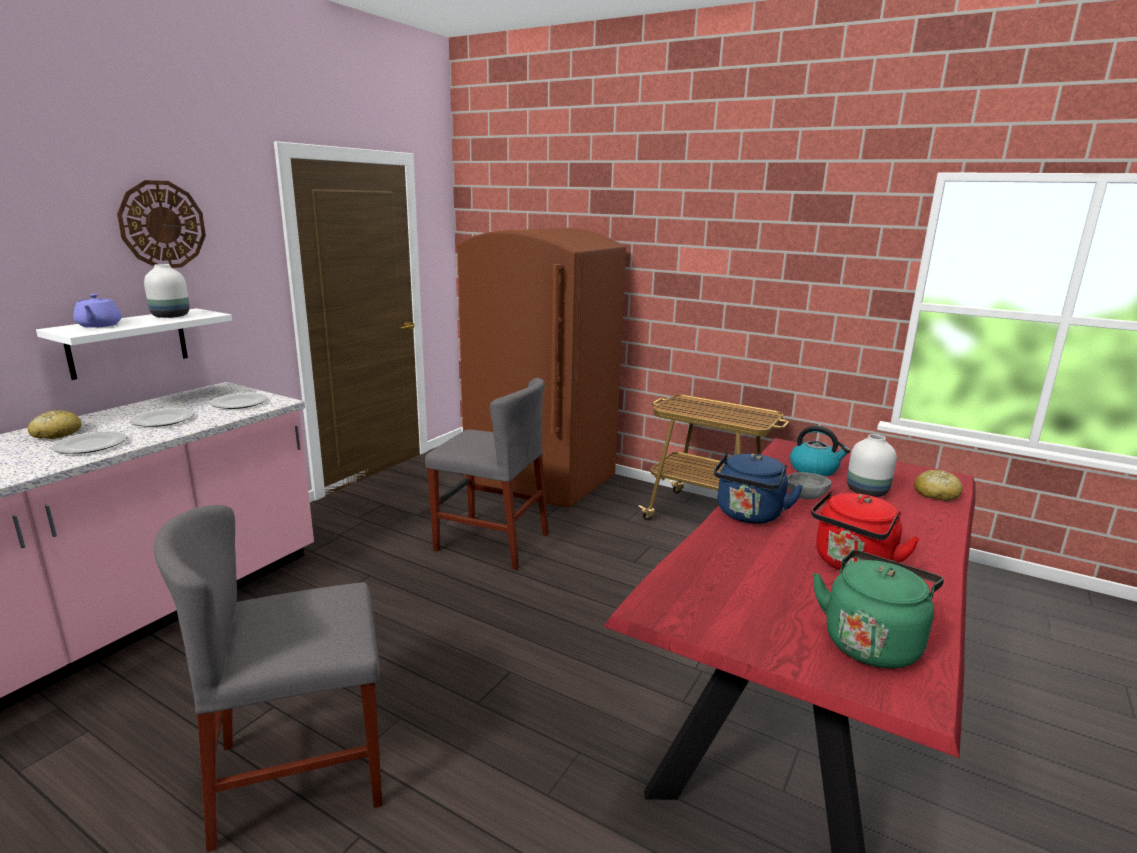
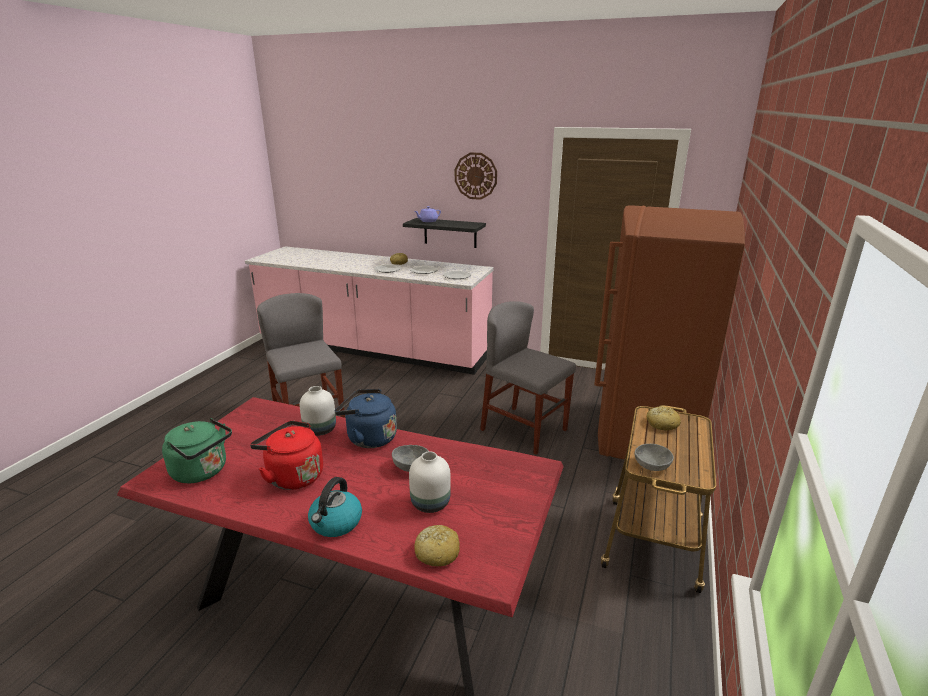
camera: 80 degrees right, 5 degrees up
(128, 343) = (450, 233): white shelf -> black shelf
(171, 316) = (458, 224): white vase -> white vase (320, 430)
(491, 542) = (524, 430): grey chair -> grey chair turned 120 degrees clockwise
(686, 408) = (662, 424): none -> bread
(754, 422) = (652, 466): none -> grey bowl
(814, 469) = (477, 477): kettle -> kettle (336, 523)

